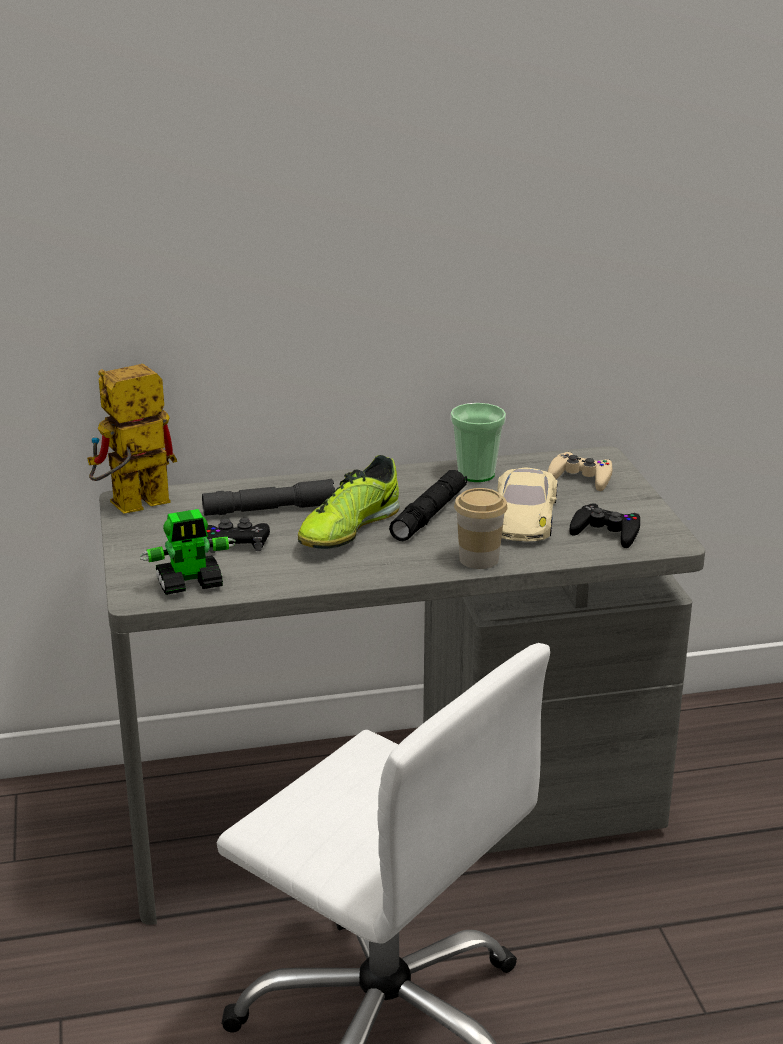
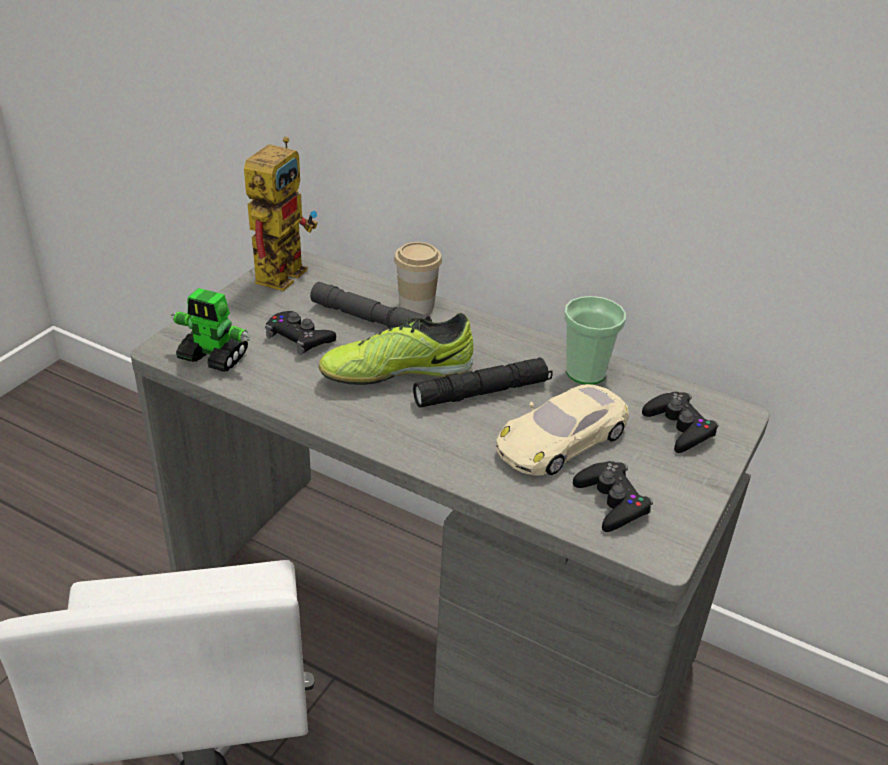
camera: 40 degrees right, 10 degrees up
(130, 508) = (282, 269): toy robot -> toy robot turned 105 degrees clockwise
(479, 559) = (452, 462): cup -> cup (416, 305)
(581, 478) = (679, 427): beige game controller -> black game controller

